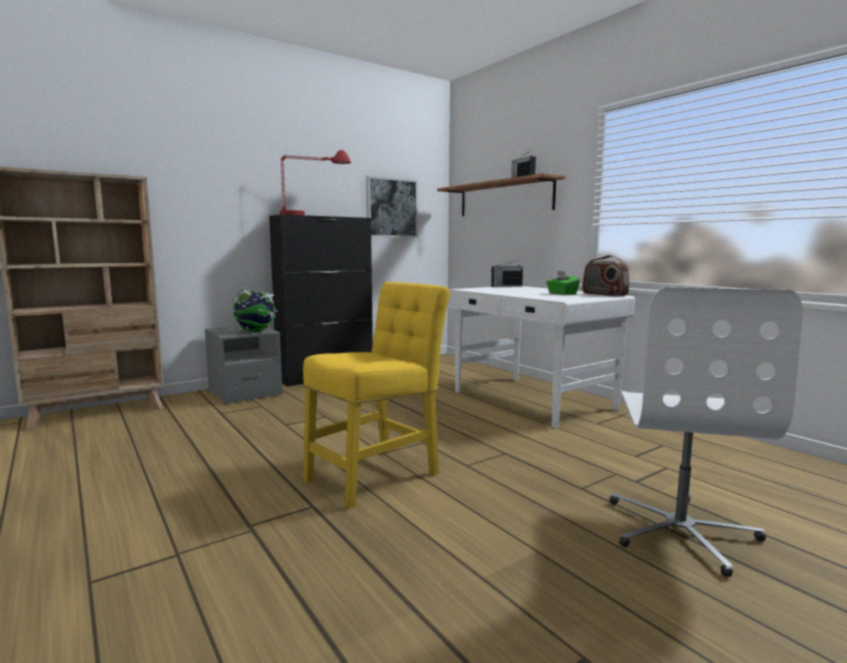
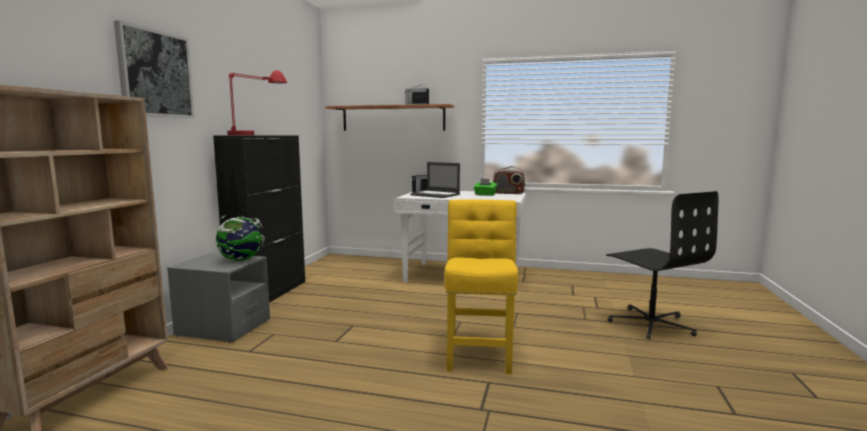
camera: 40 degrees left, 0 degrees up
(391, 208) = (292, 123): picture -> picture (155, 74)
(503, 290) = (436, 195): none -> laptop
(680, 530) = (651, 324): white office chair -> black office chair

